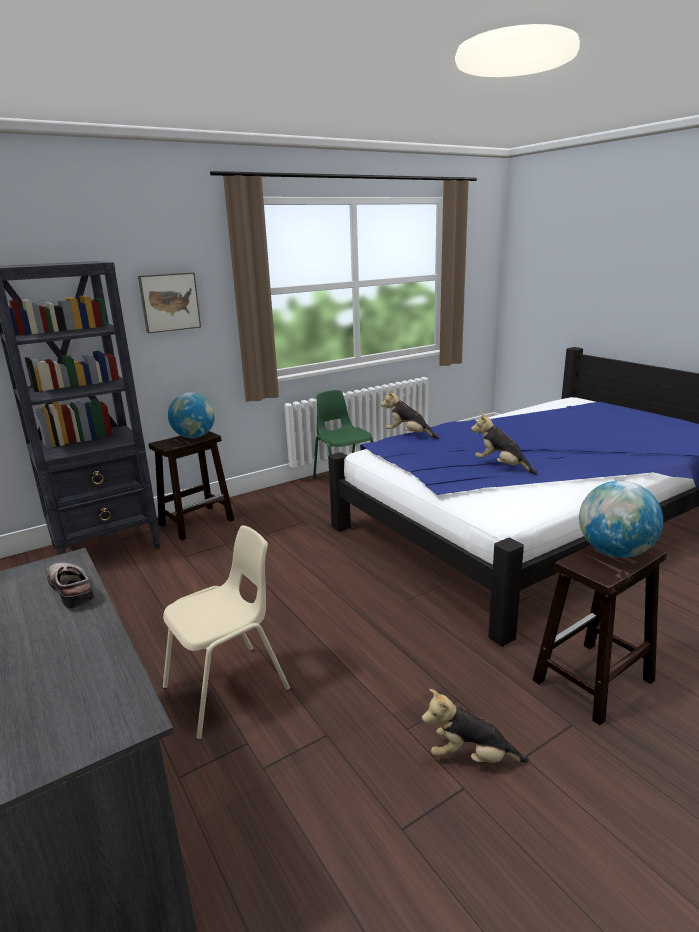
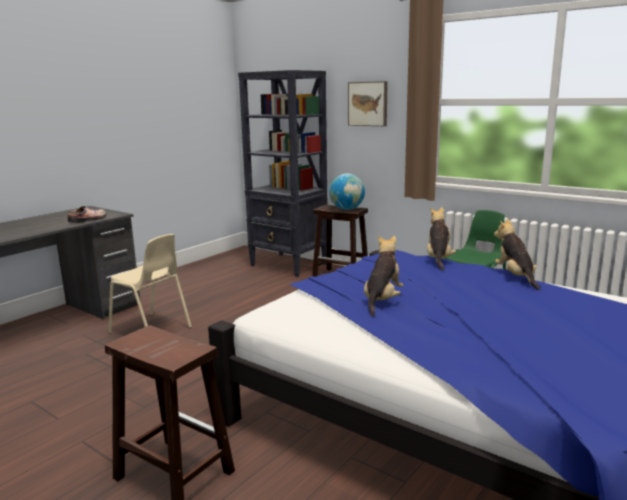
camera: 70 degrees right, 5 degrees down
(471, 757) = (84, 418): plush toy -> plush toy (515, 277)
(615, 553) = (168, 347): globe -> none

